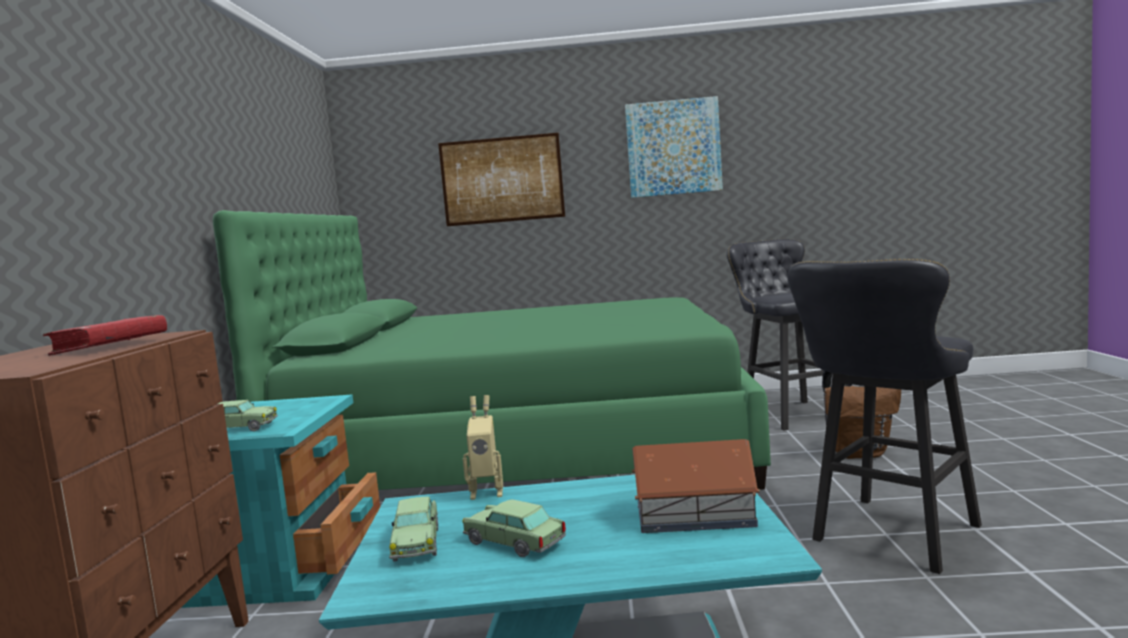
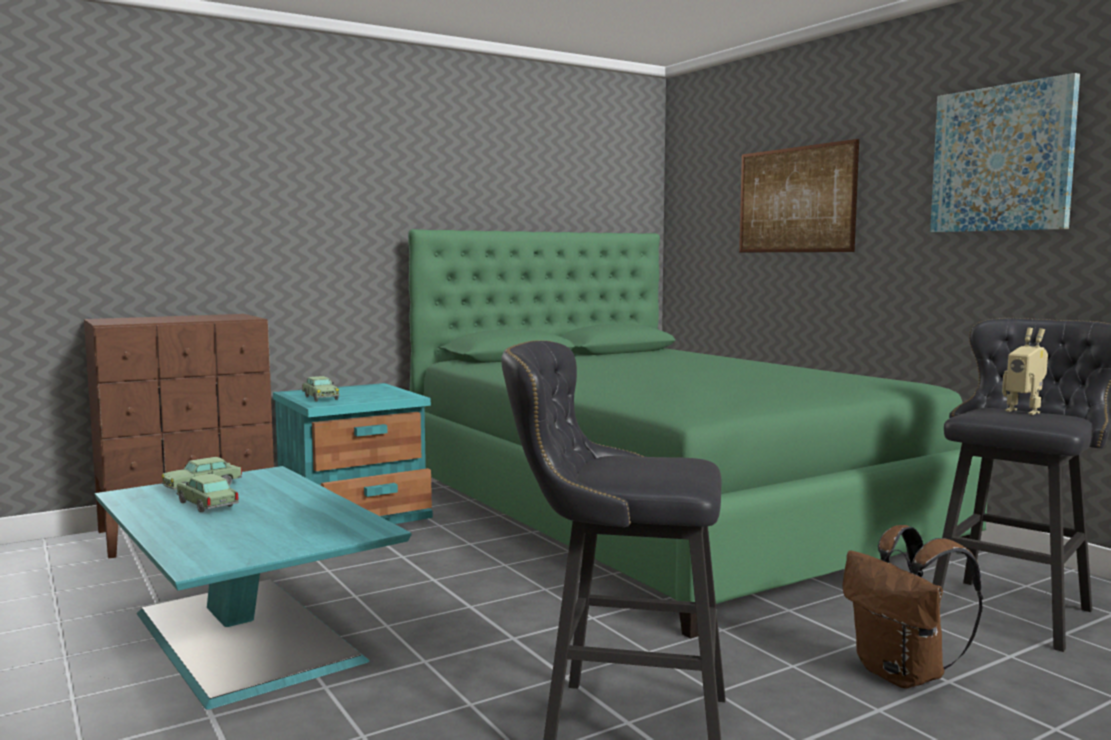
camera: 55 degrees right, 0 degrees up
(111, 346) = (196, 319): red book -> none
(487, 492) = (303, 483): toy robot -> toy robot (1025, 411)
(514, 542) = (207, 505): toy car -> toy car turned 45 degrees counterclockwise
(696, 515) = (275, 537): toy house -> none

